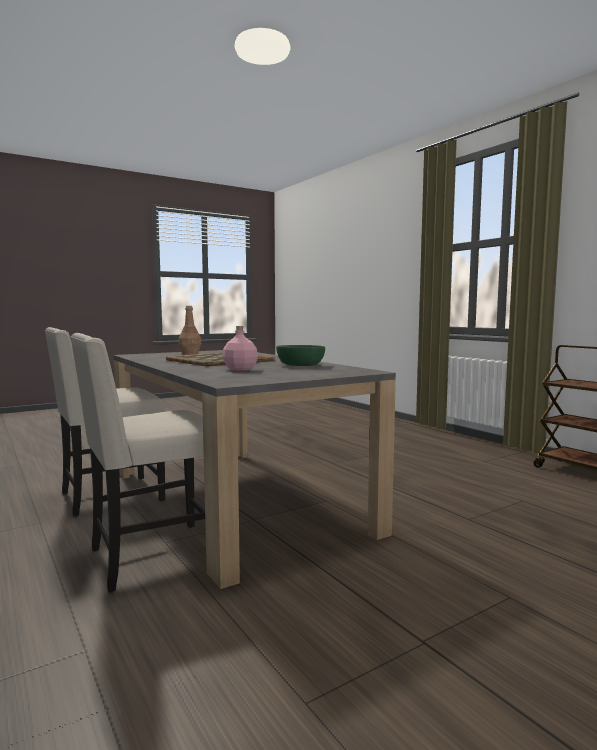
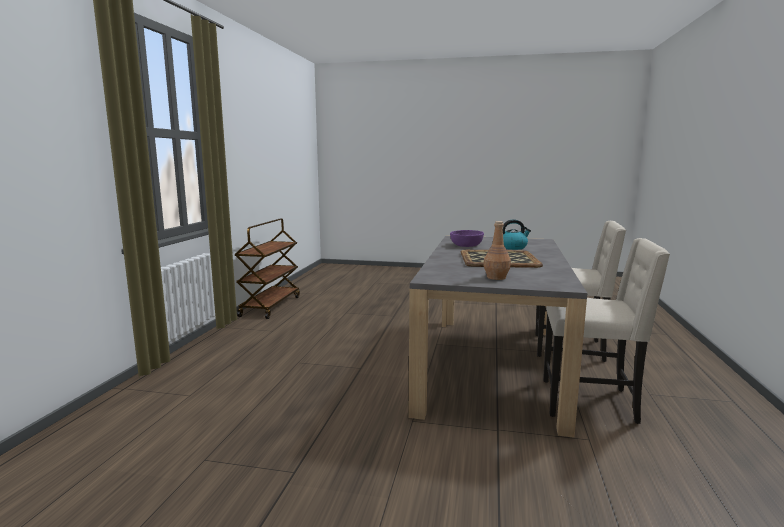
camera: 135 degrees left, 5 degrees up
(240, 369) = (512, 247): pink bottle -> kettle
(300, 365) = (466, 245): green bowl -> purple bowl

